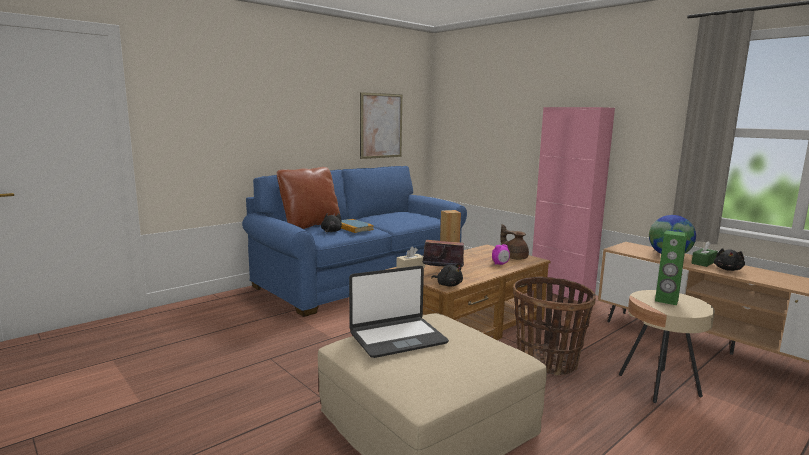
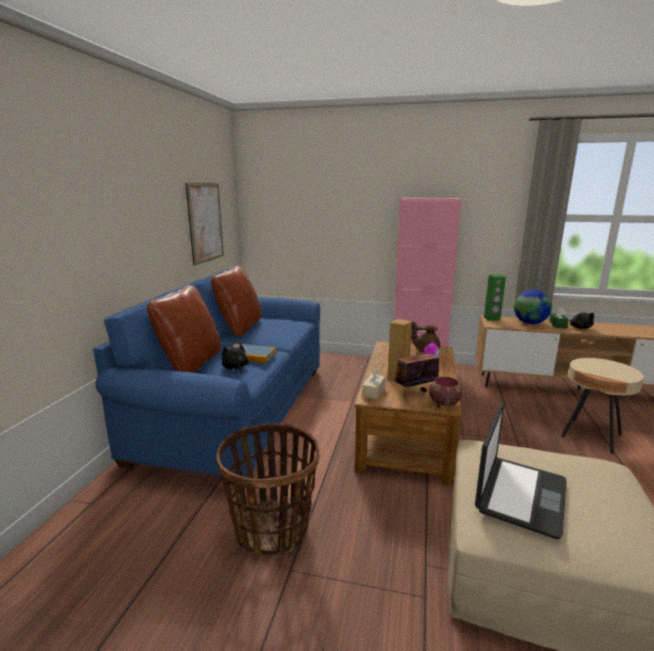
camera: 35 degrees left, 5 degrees up
(381, 214) = (240, 328): none -> brown pillow
(448, 285) = (443, 403): black plush toy -> bowl
(547, 361) = (509, 444): basket -> basket (272, 529)
(666, 300) = (600, 368): green speaker -> green speaker (492, 319)

